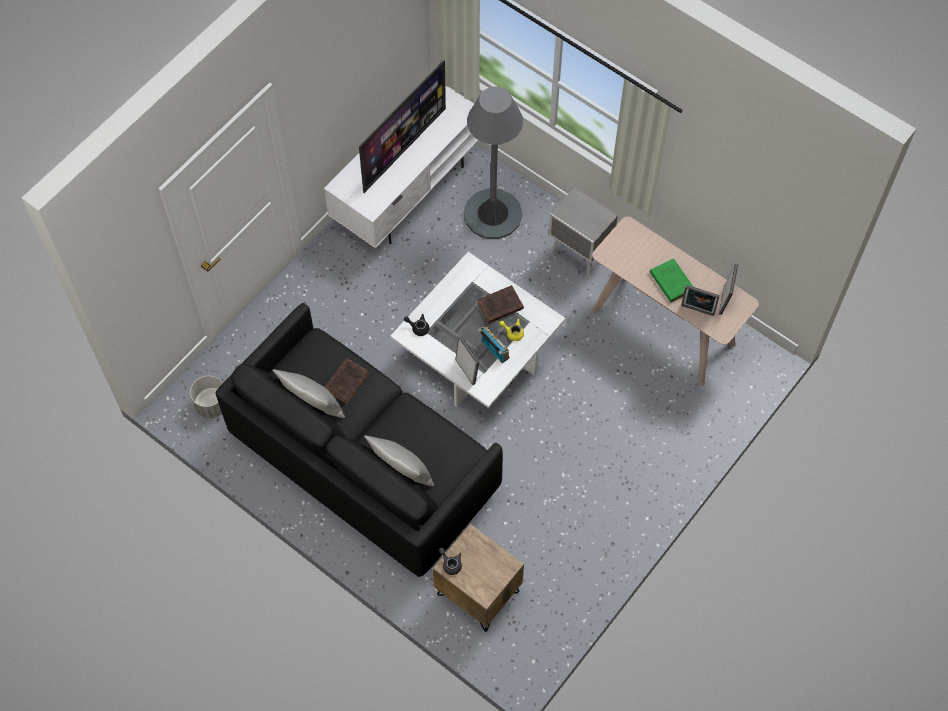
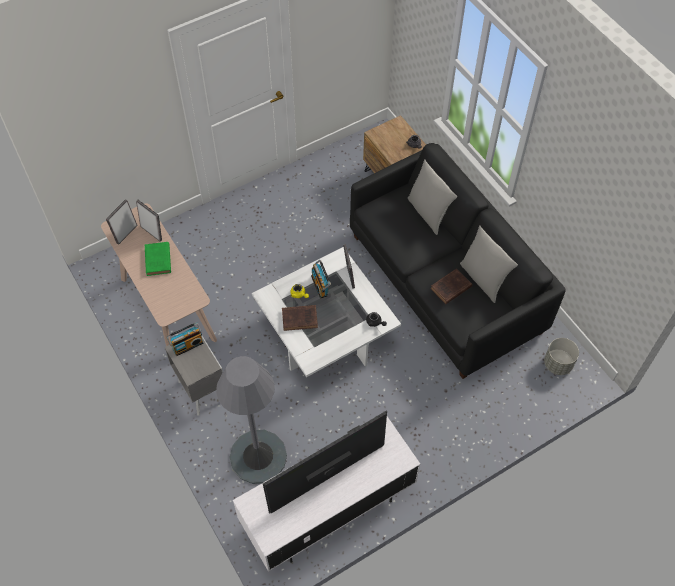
camera: 160 degrees left, 5 degrees down
(595, 223) = (187, 345): none -> radio

